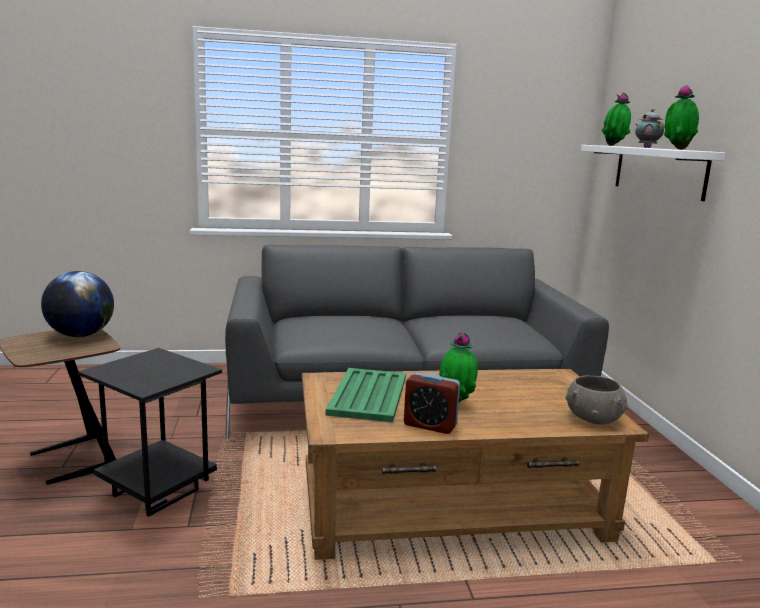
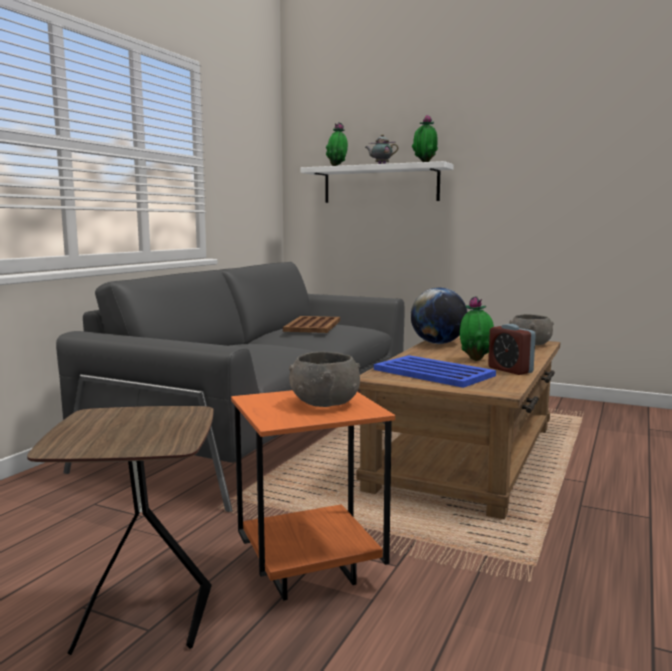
camera: 55 degrees left, 5 degrees down
(80, 335) = (117, 416): globe -> globe (438, 343)
(155, 494) = (309, 573): black side table -> orange side table
(158, 372) = (324, 403): none -> grey bowl
(368, 396) = (434, 373): green tray -> blue tray
(430, 425) = (510, 370): alarm clock -> alarm clock turned 90 degrees clockwise
(477, 320) = (313, 325): none -> brown tray

